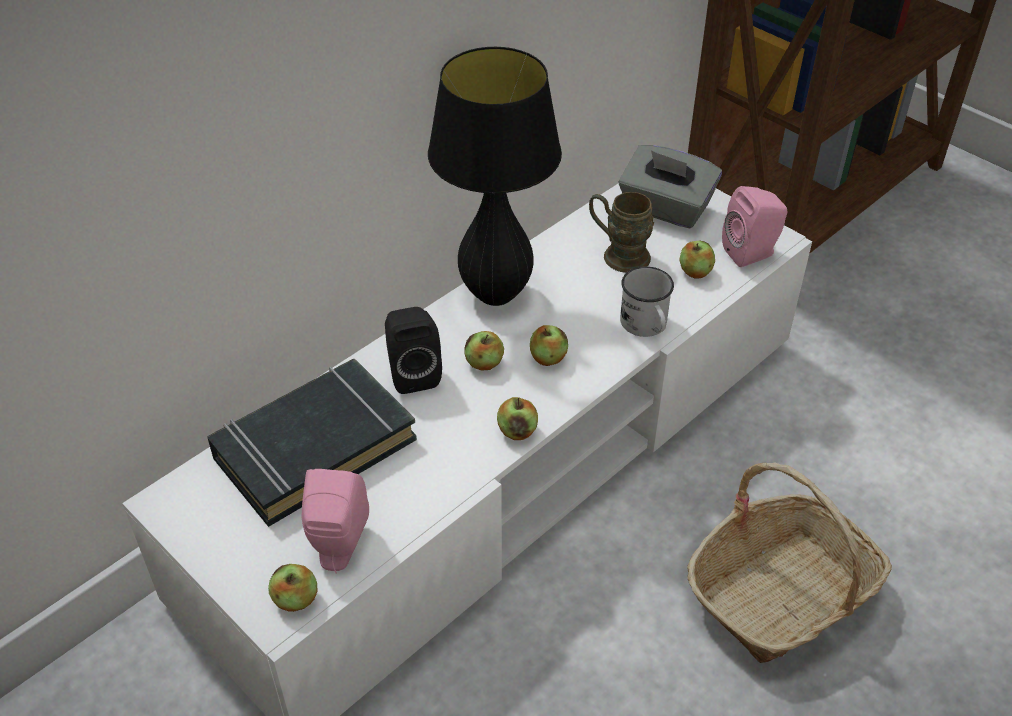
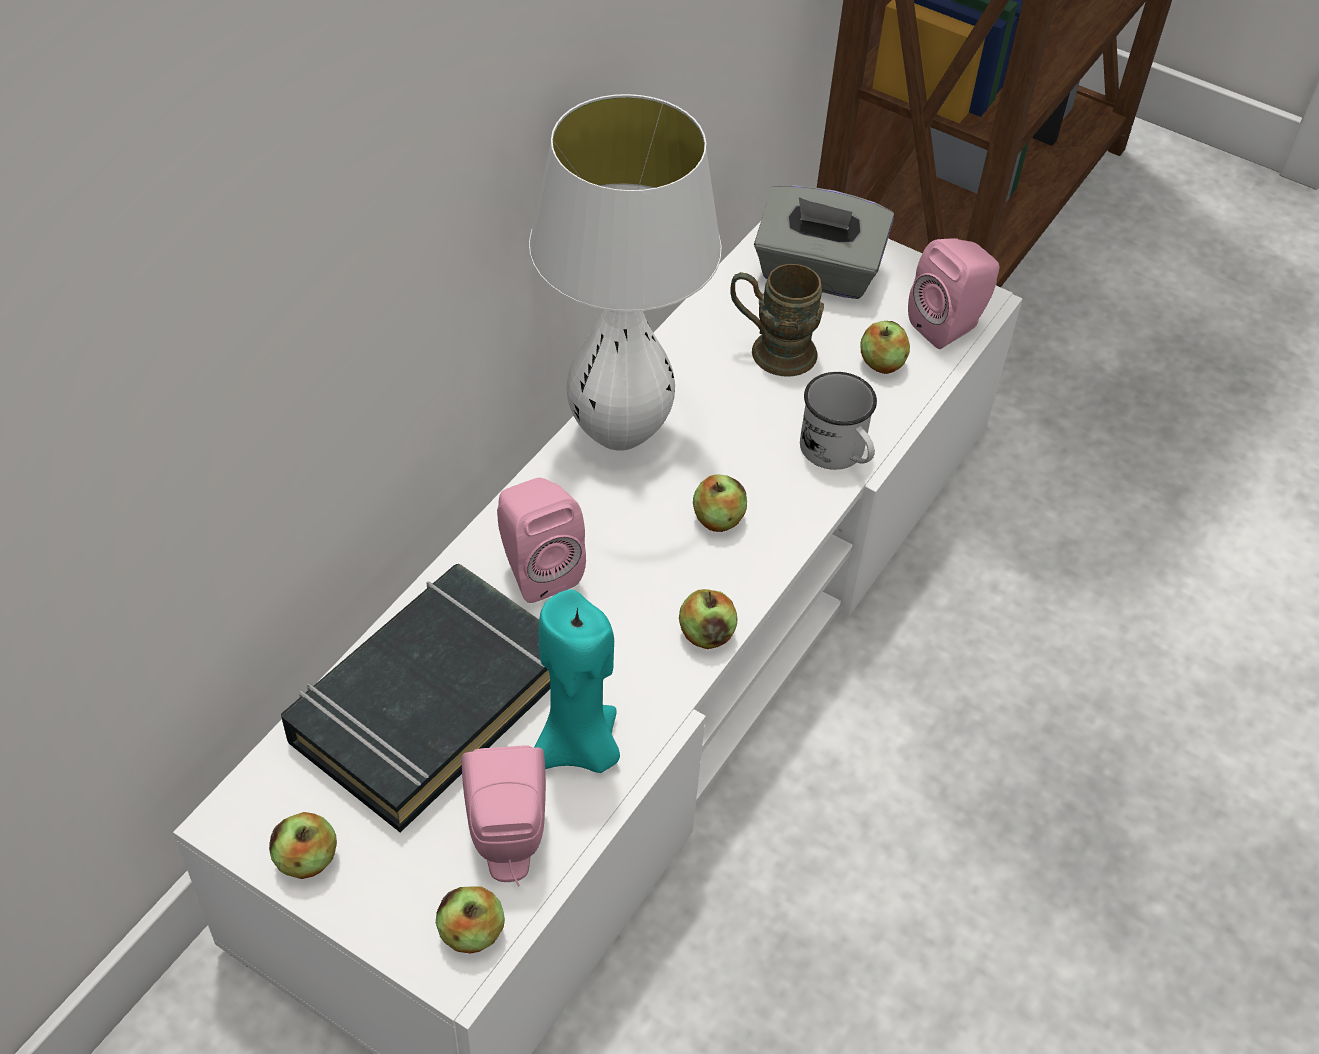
camera: 15 degrees left, 5 degrees up
(405, 492) = (578, 748): none -> turquoise candle
(412, 373) = (536, 569): black speaker -> pink speaker
(484, 363) = (632, 540): apple -> apple (306, 860)
(496, 294) = (619, 432): black table lamp -> white table lamp
(781, 593) = (1058, 786): basket -> none

